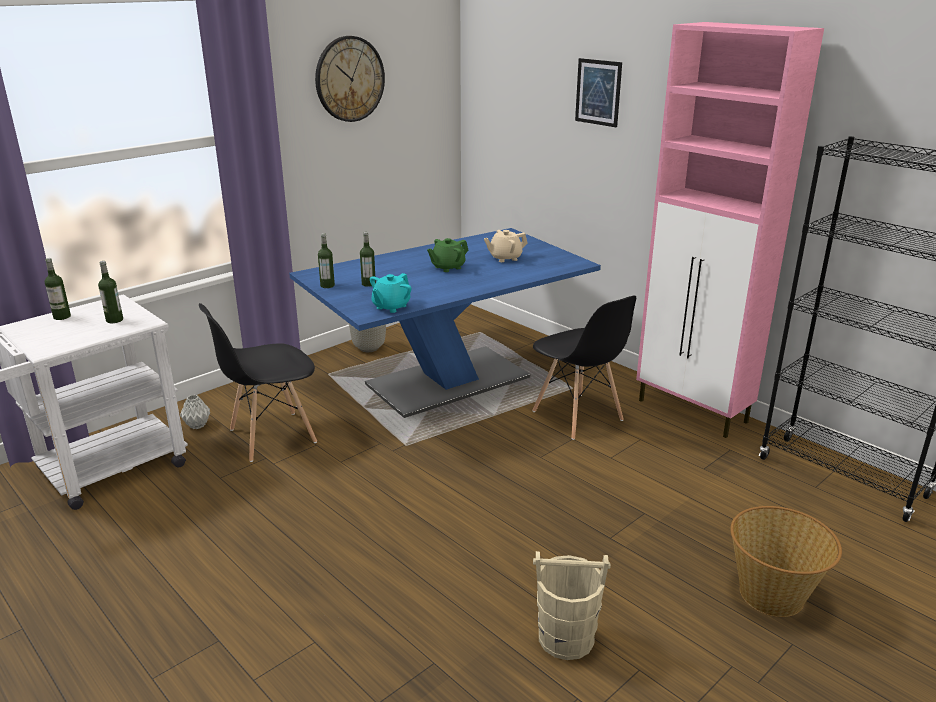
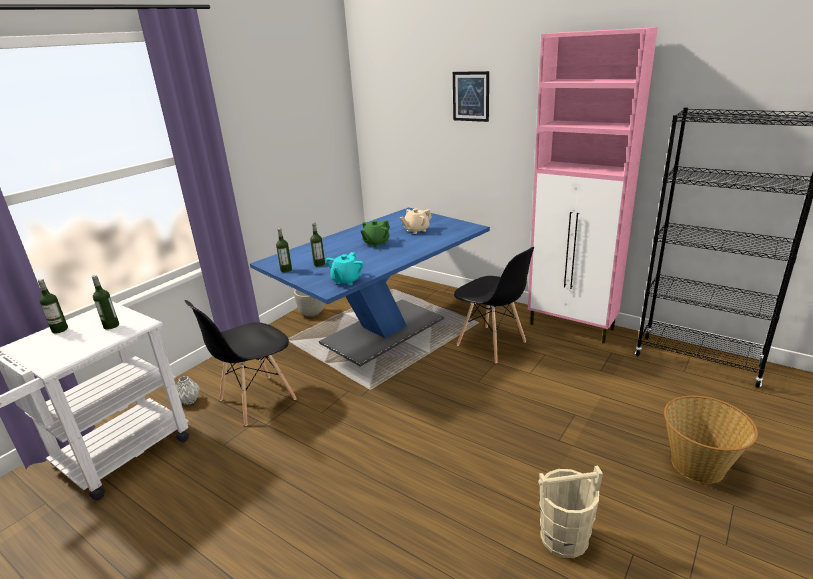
camera: 10 degrees left, 0 degrees up
(349, 79) = (274, 103): wall clock -> none

